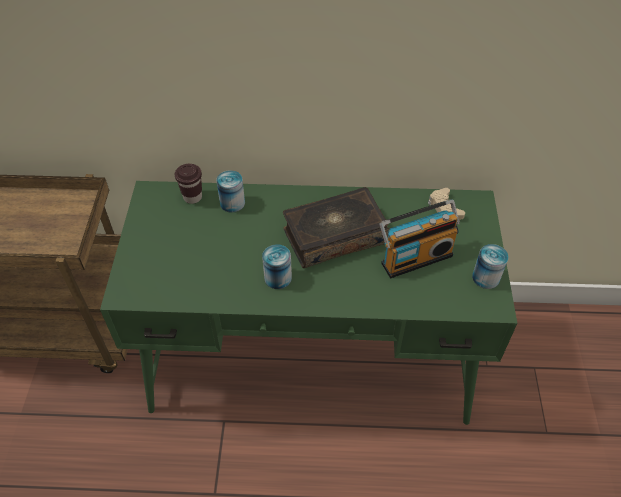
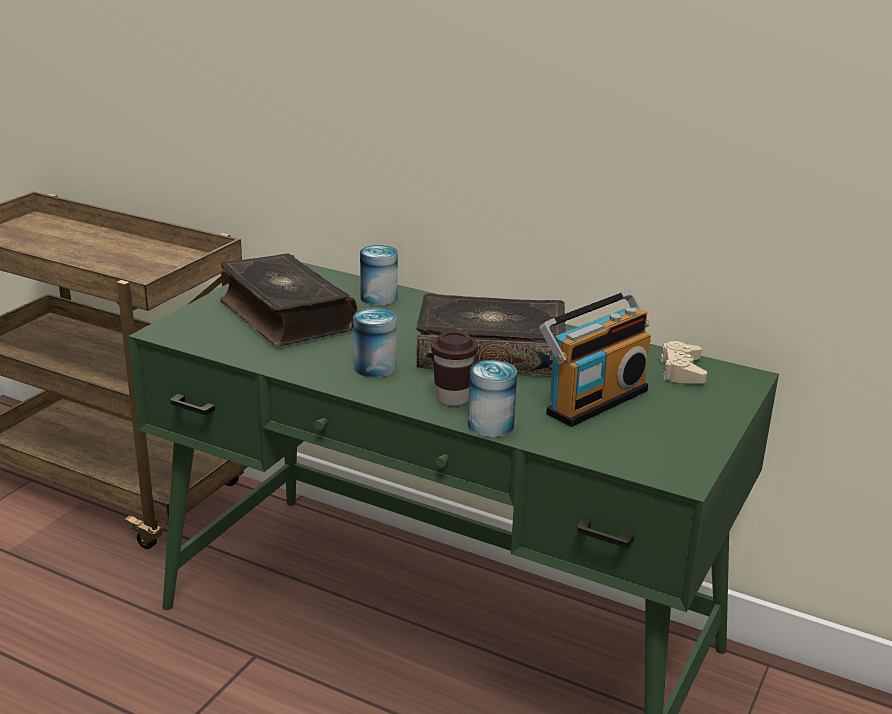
camera: 25 degrees right, 25 degrees down
(187, 246) = (284, 316): none -> book
(192, 197) = (333, 282): brown cup -> brown cup (452, 399)
(415, 257) = (593, 400): radio -> radio turned 45 degrees counterclockwise
(486, 277) = (690, 445): can -> can (490, 425)

